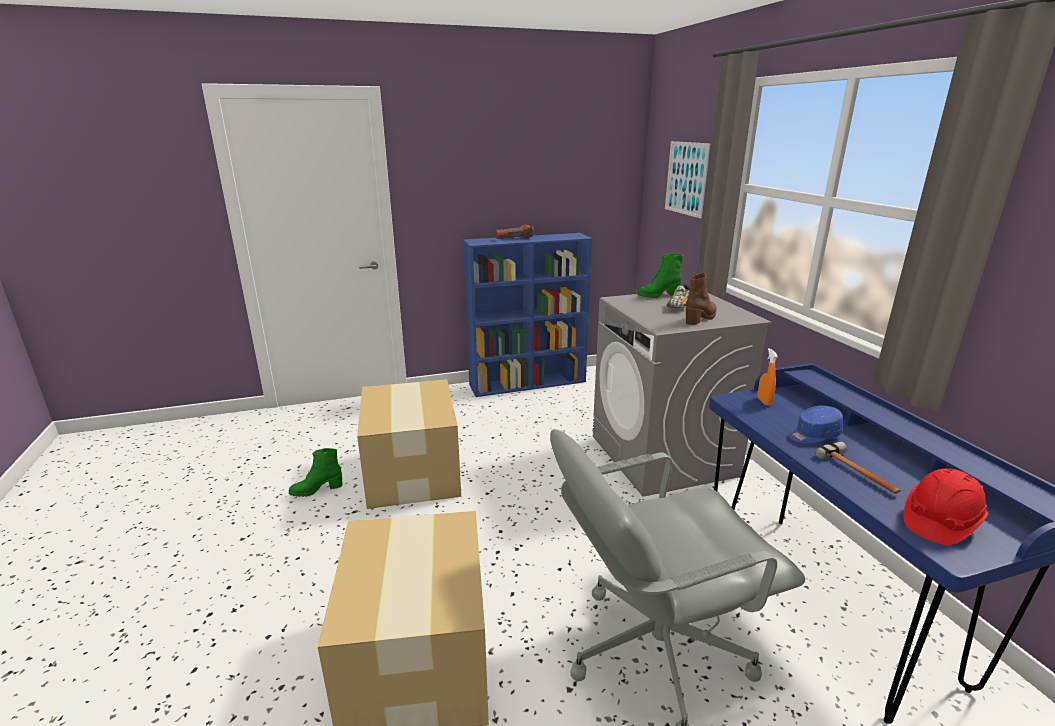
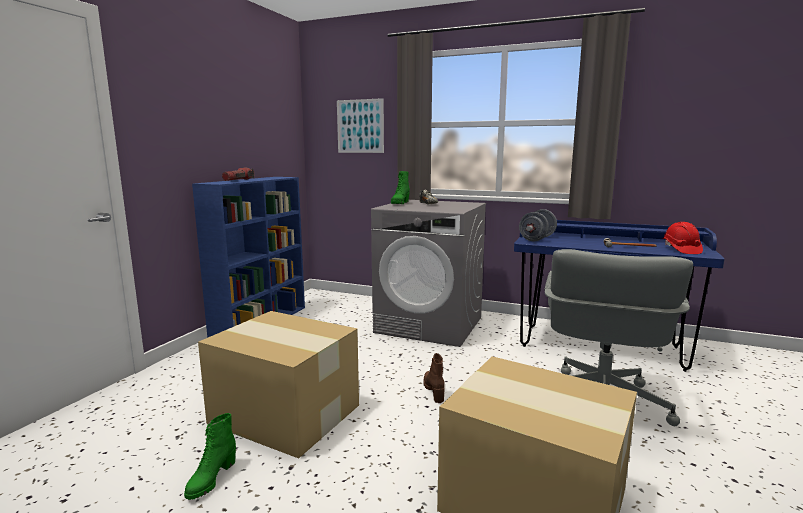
camera: 50 degrees left, 10 degrees down
(701, 318) = (456, 206): brown boot -> brown boot (434, 391)
(764, 401) = (537, 239): orange spray bottle -> grey dumbbell
(813, 435) = (584, 242): blue cap -> none

